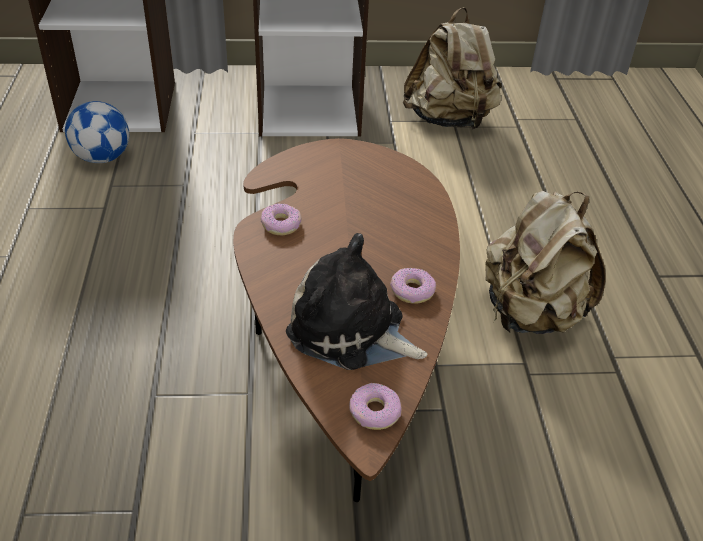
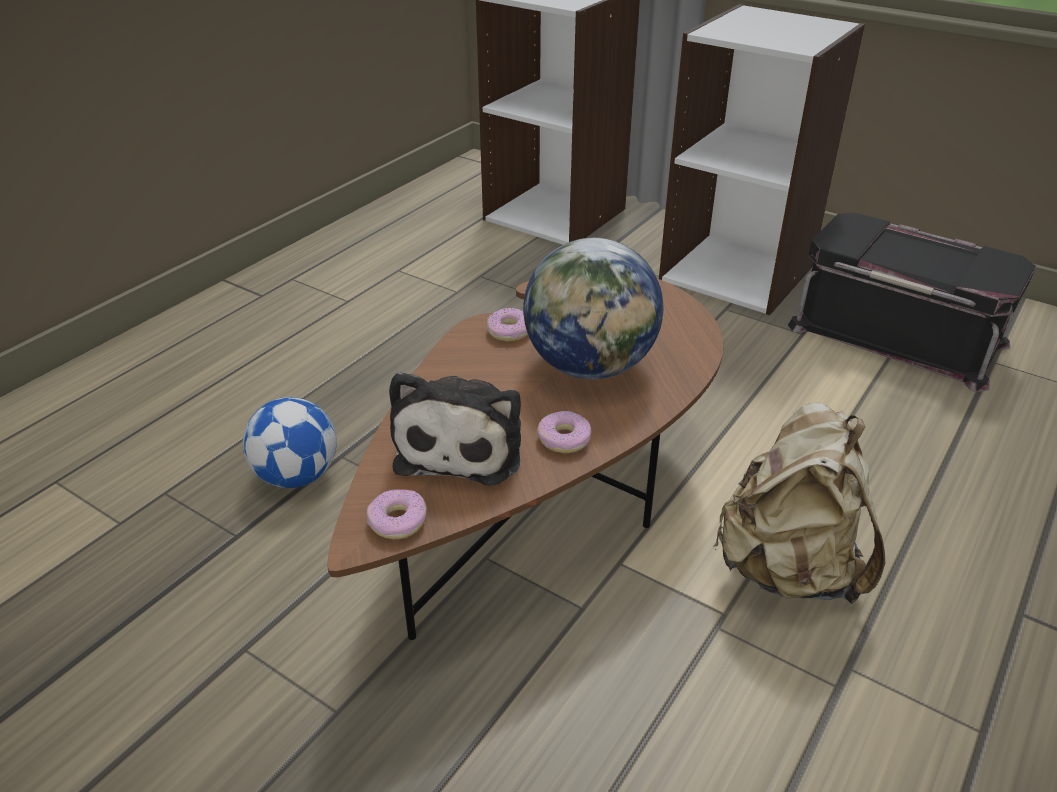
camera: 40 degrees right, 5 degrees down
(102, 157) = (496, 251): football -> football (297, 476)
(351, 331) = (462, 445): plush toy -> plush toy turned 150 degrees counterclockwise
(369, 227) = (590, 366): none -> globe
(449, 120) = (898, 334): beige backpack -> black storage box

